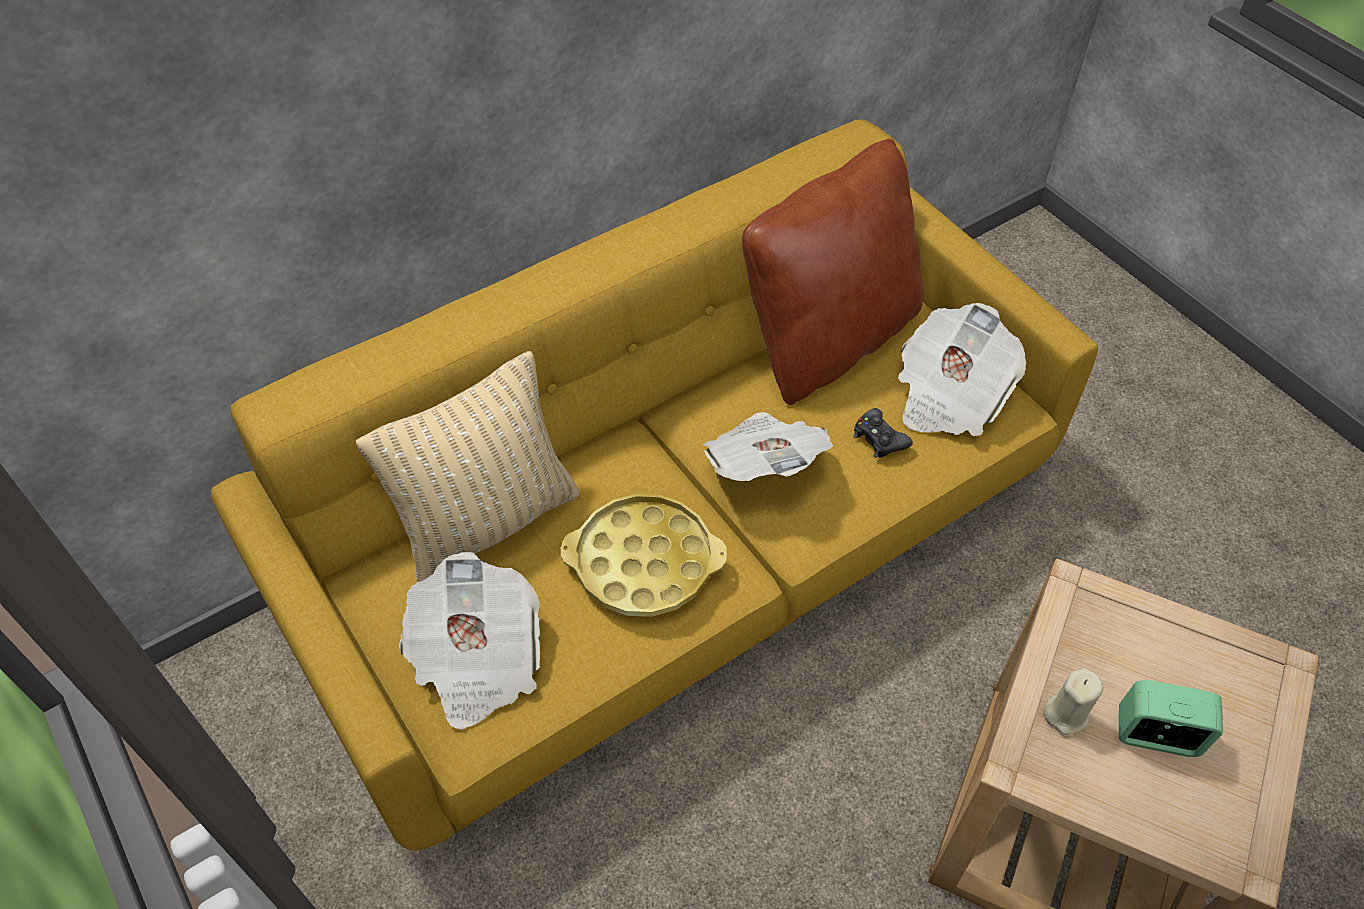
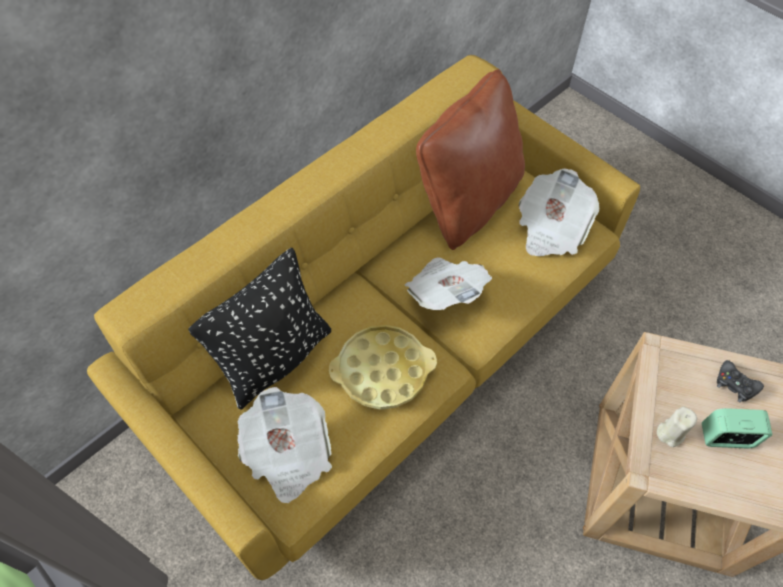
camera: 10 degrees left, 5 degrees up
(488, 521) = (275, 358): beige pillow -> black pillow
(879, 439) = (514, 264): black game controller -> black game controller (735, 384)

